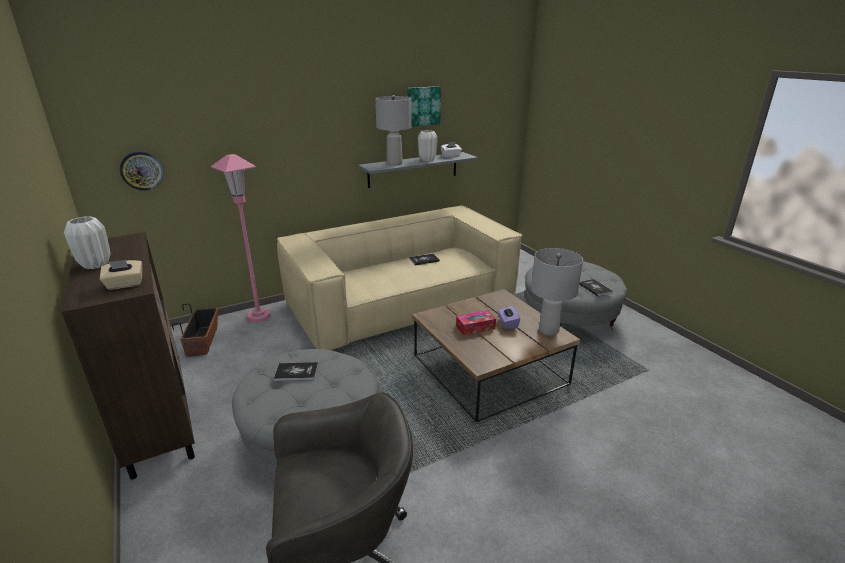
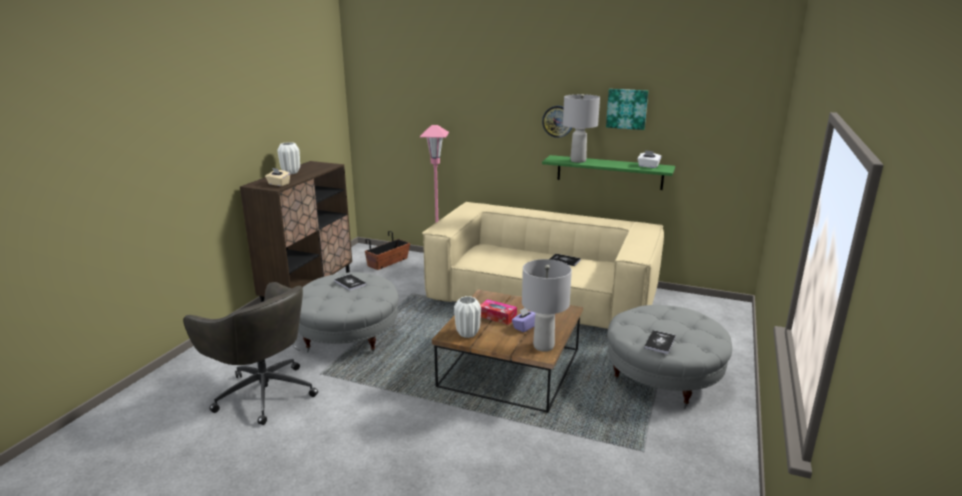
camera: 50 degrees right, 5 degrees down
(142, 170) = (387, 126): wall clock -> wall clock (557, 121)
(413, 169) = (609, 172): grey shelf -> green shelf
(427, 159) = (616, 164): white vase -> white vase (467, 333)

